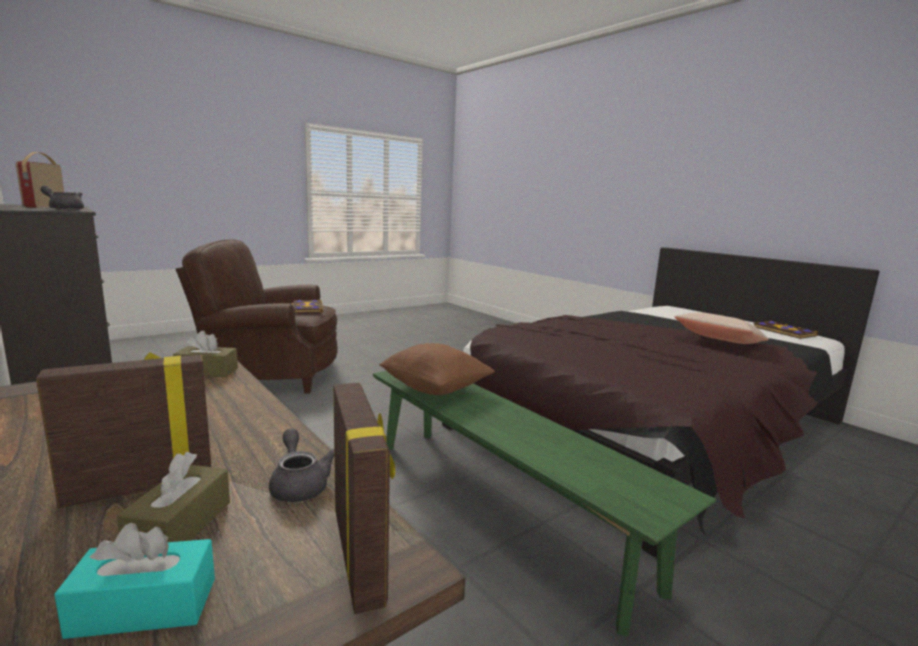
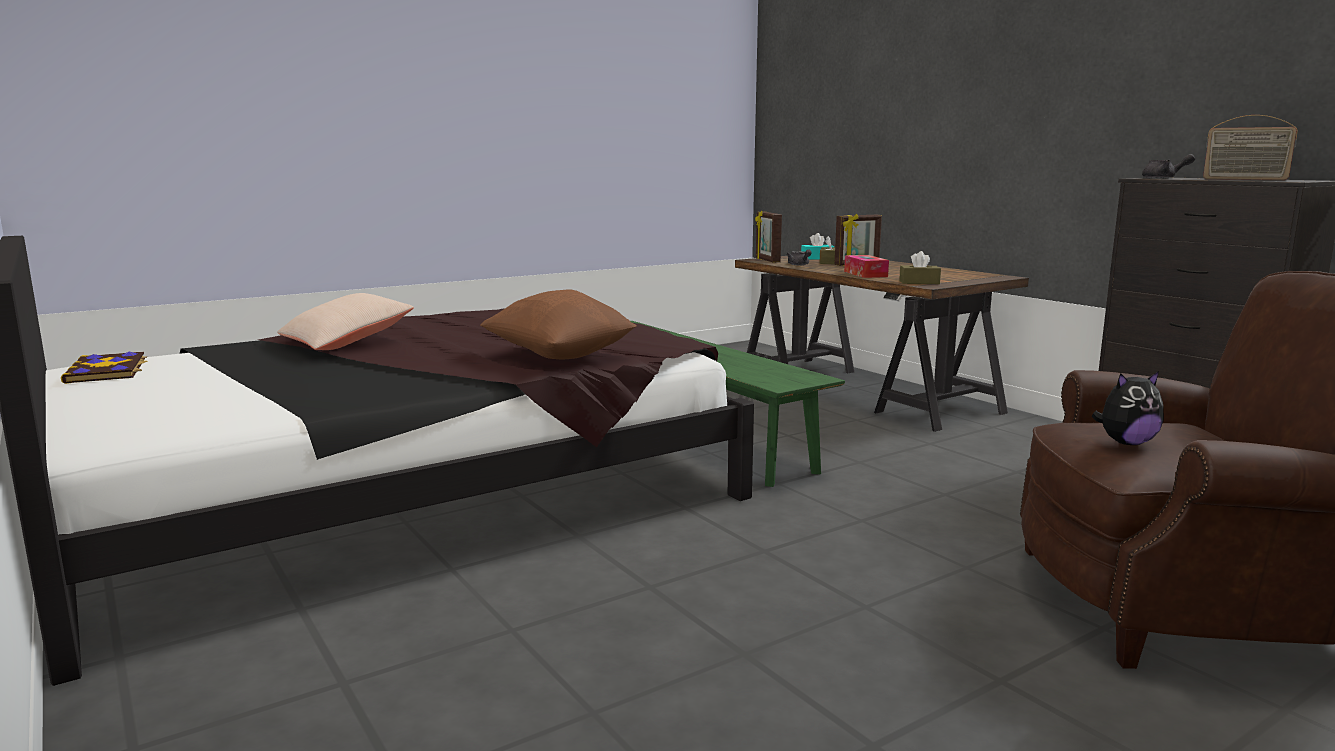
camera: 175 degrees left, 0 degrees up
(44, 206) = (1244, 179): radio -> radio turned 135 degrees clockwise
(231, 409) = (865, 274): none -> tissue box
(306, 308) = (1126, 443): book -> plush toy
(435, 389) = (759, 367): brown pillow -> brown pillow (559, 355)

